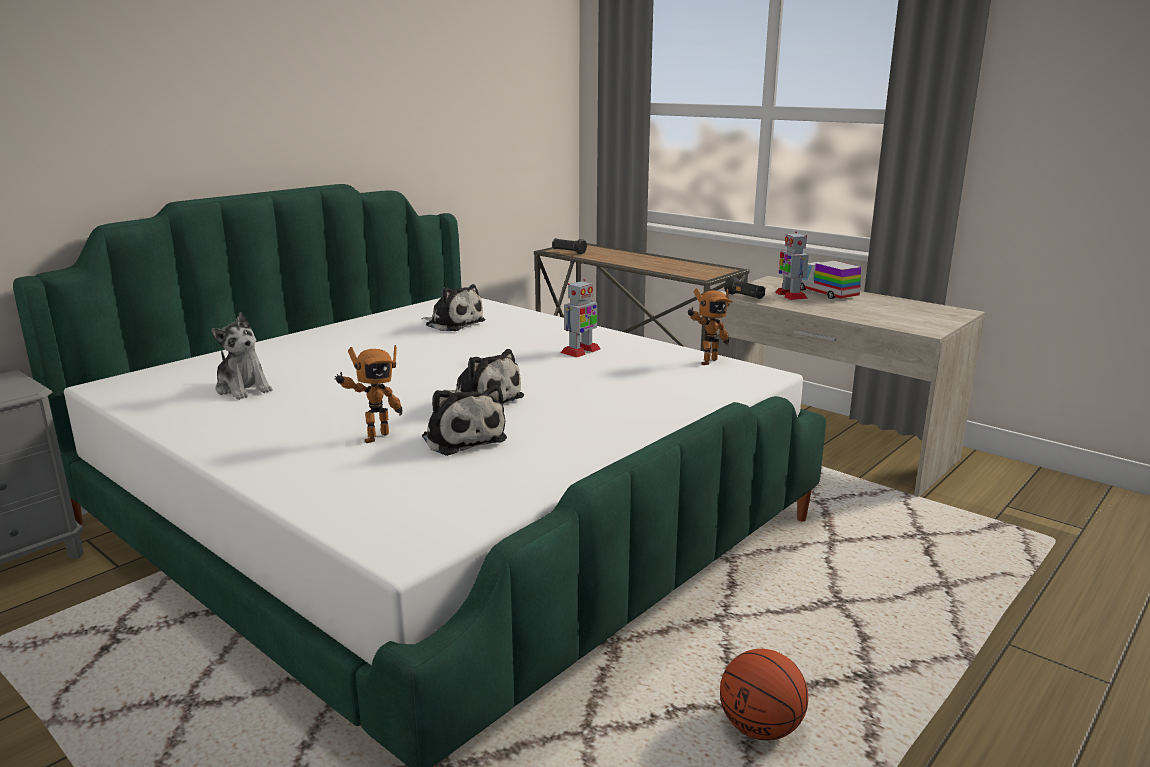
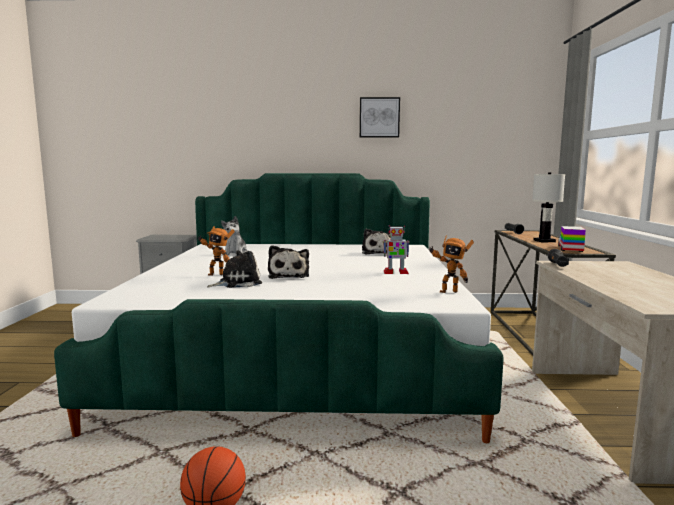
camera: 50 degrees right, 10 degrees down
(357, 75) = (379, 117): none -> picture
(462, 438) = (237, 283): plush toy -> plush toy turned 135 degrees counterclockwise
(638, 261) = (544, 241): none -> white table lamp
(790, 295) = (601, 271): toy robot -> none
(826, 293) = (642, 275): toy truck -> toy truck (570, 249)

